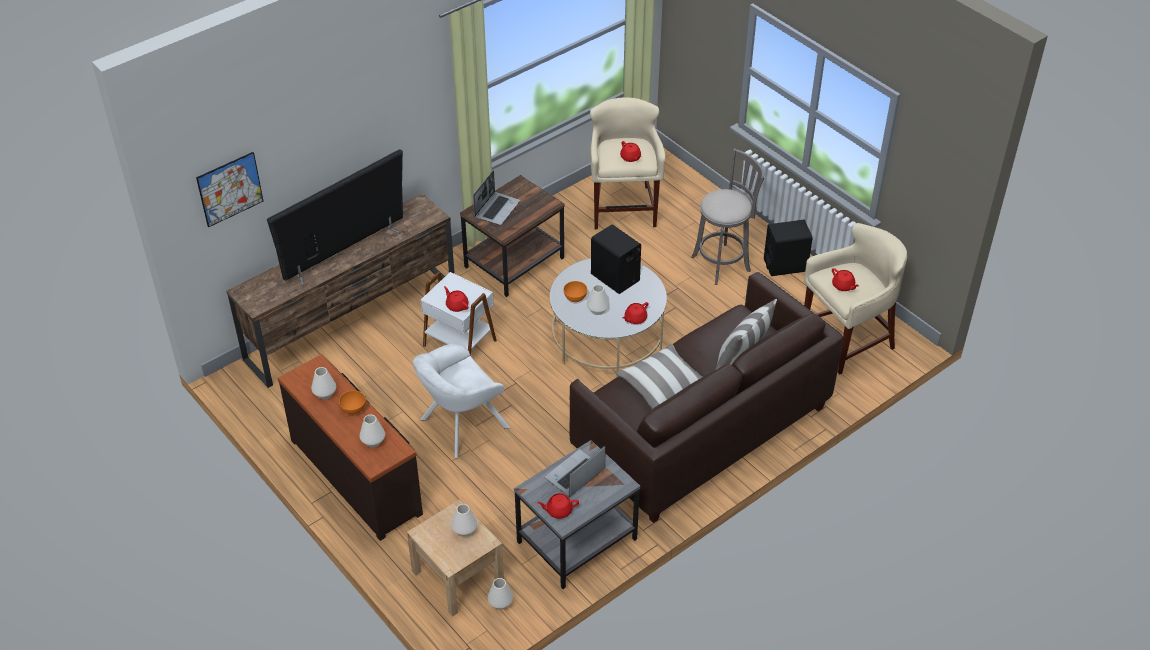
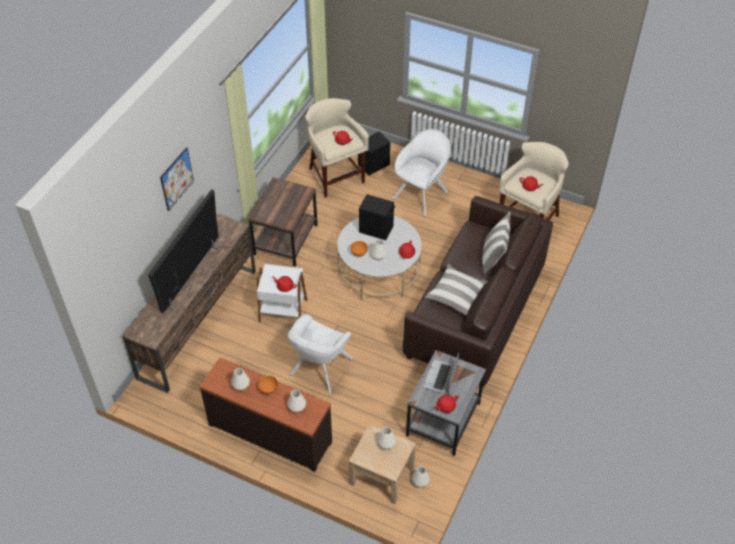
camera: 25 degrees left, 5 degrees up
(230, 189) = (114, 262): picture -> picture (177, 179)
(497, 209) = (272, 207): laptop -> none
(723, 263) = (422, 193): grey stool -> white armchair
(785, 265) = (461, 182): black speaker -> black speaker (374, 165)

